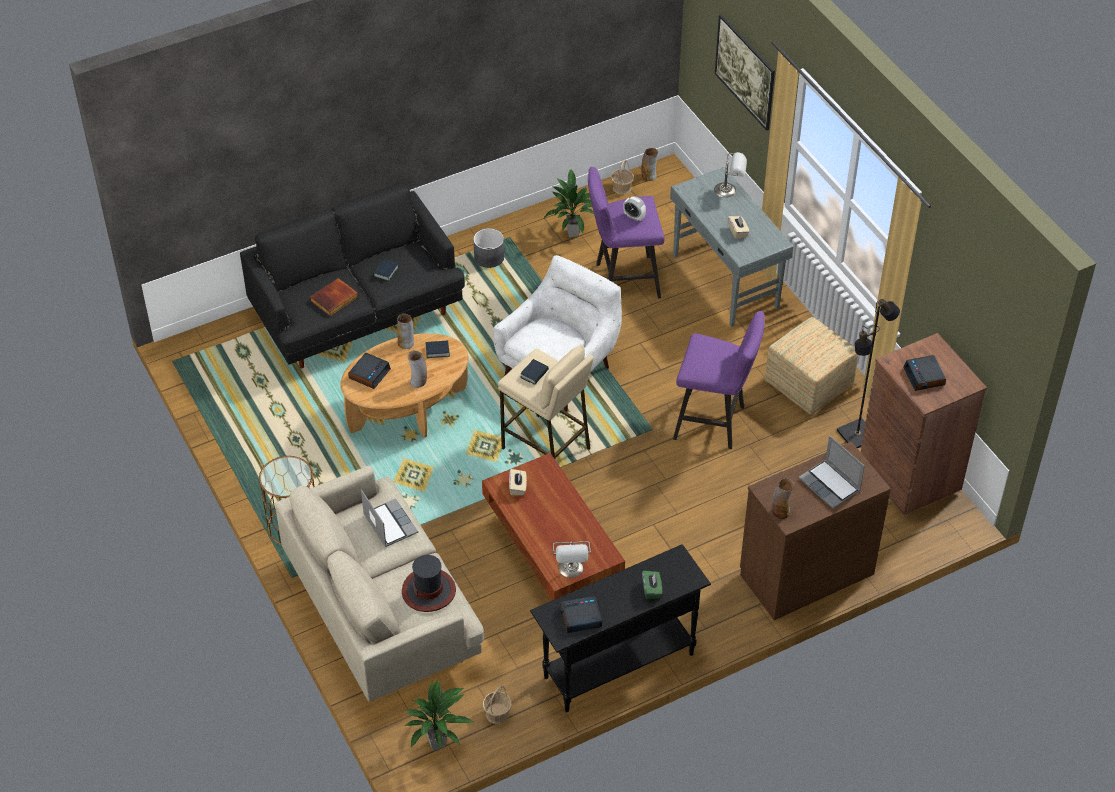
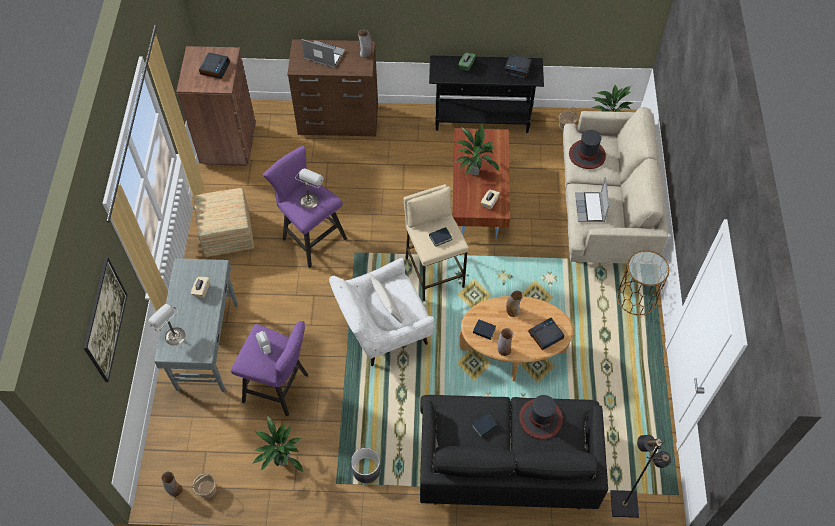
camera: 150 degrees left, 10 degrees up
(334, 299) = (540, 418): book -> hat
(556, 333) = (386, 306): none -> white pillow
(561, 516) = (474, 171): none -> potted plant
(572, 572) = (490, 135): white table lamp -> white table lamp (310, 197)
(830, 485) = (323, 55): laptop -> laptop turned 60 degrees counterclockwise
(857, 434) = (231, 186): black floor lamp -> black floor lamp (624, 504)

